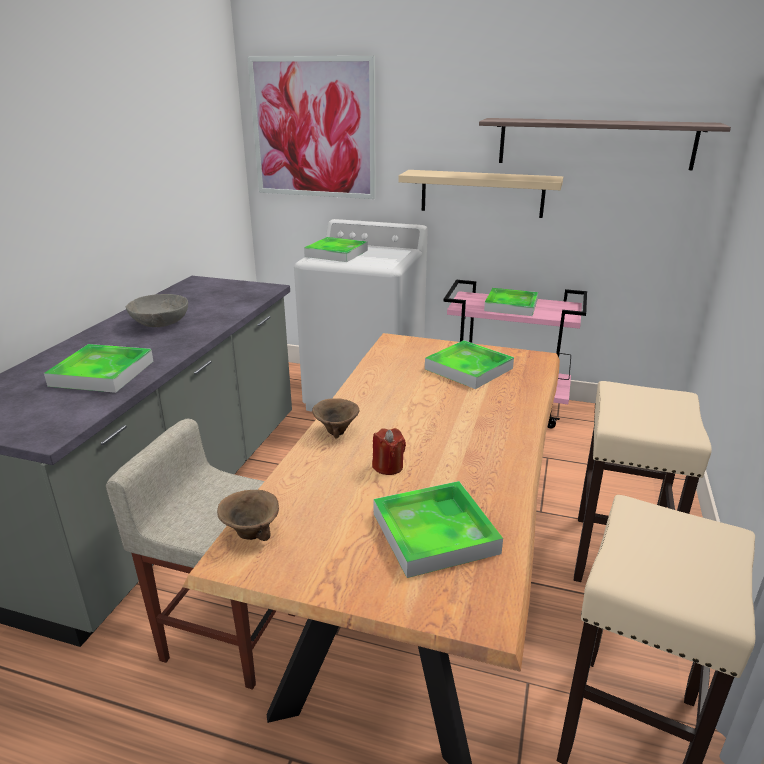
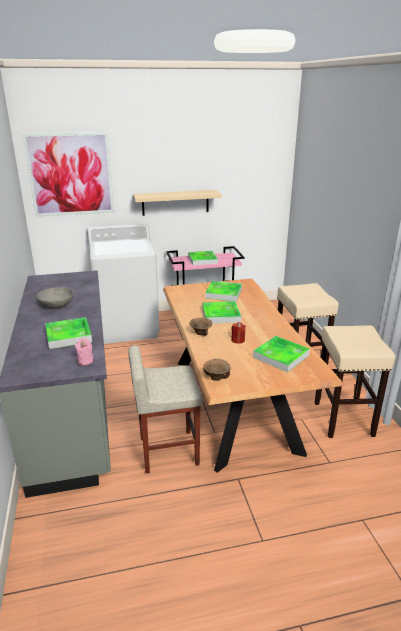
camera: 30 degrees left, 0 degrees up
(58, 421) = (85, 360): none -> pink candle
(336, 253) = (107, 247): tray -> tray (221, 315)
(595, 143) = (229, 172): shelf -> none

